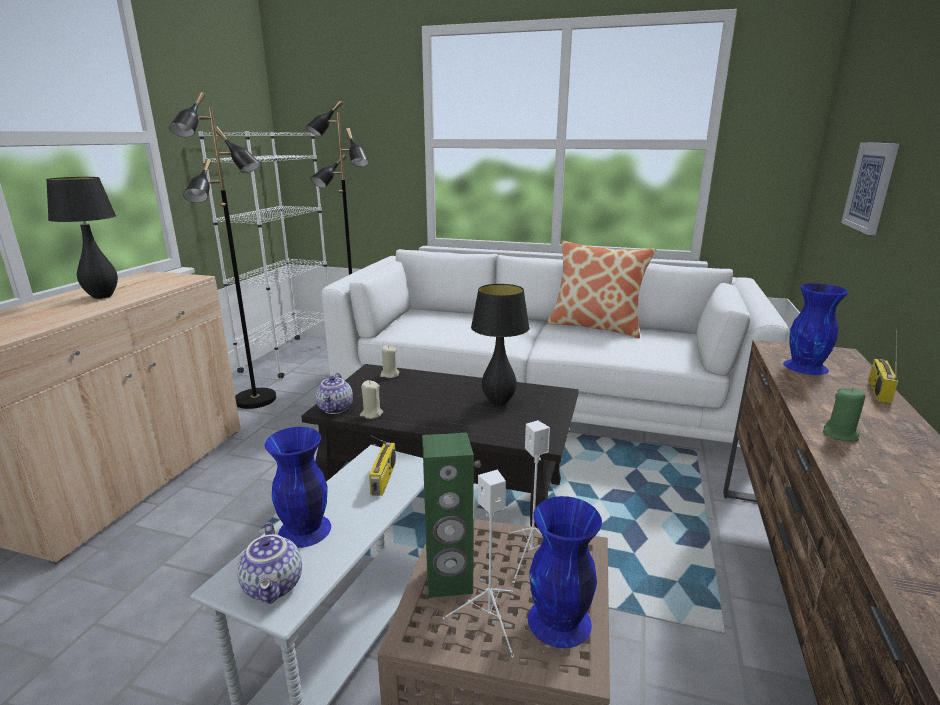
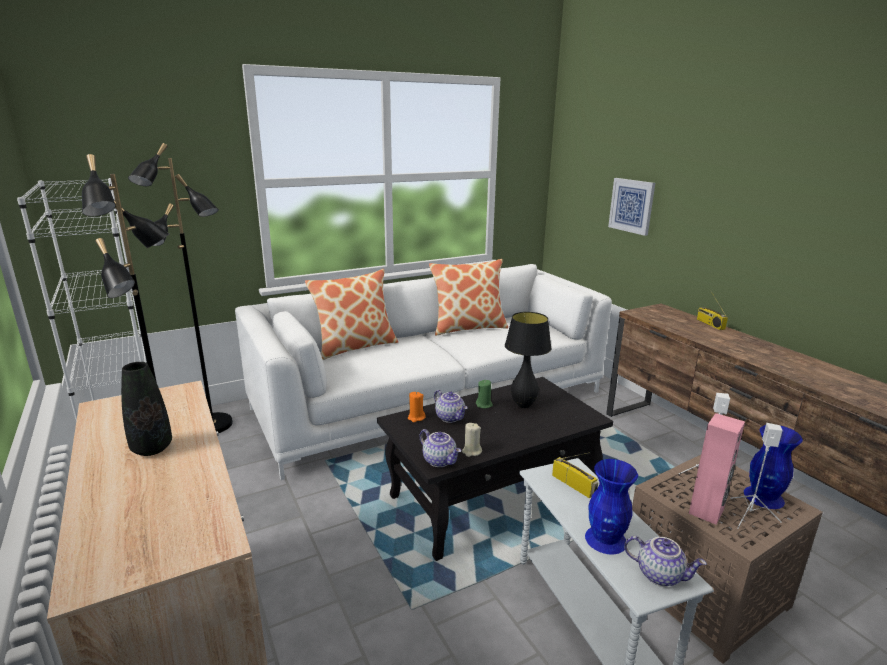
camera: 45 degrees left, 0 degrees up
(102, 296) = (152, 448): black table lamp -> black vase
(389, 374) = (416, 417): beige candle -> orange candle
(414, 385) = (450, 417): none -> teapot
(449, 581) = (706, 512): green speaker -> pink speaker
(460, 313) = (355, 346): none -> pillow
(806, 367) = (668, 320): blue vase -> none
(840, 435) = (743, 352): green candle -> green candle (484, 405)

